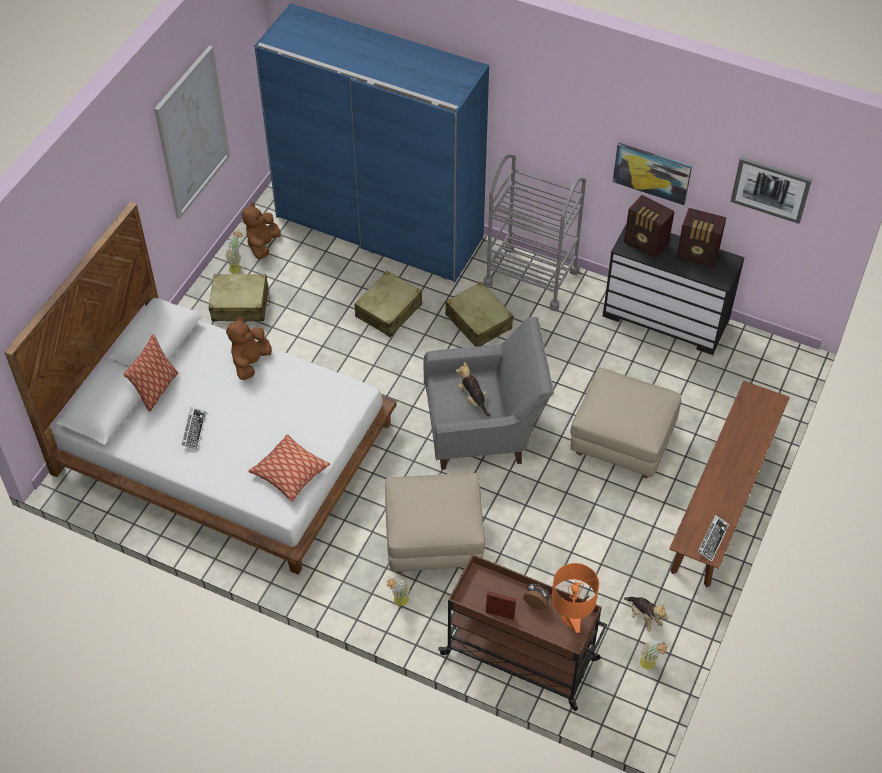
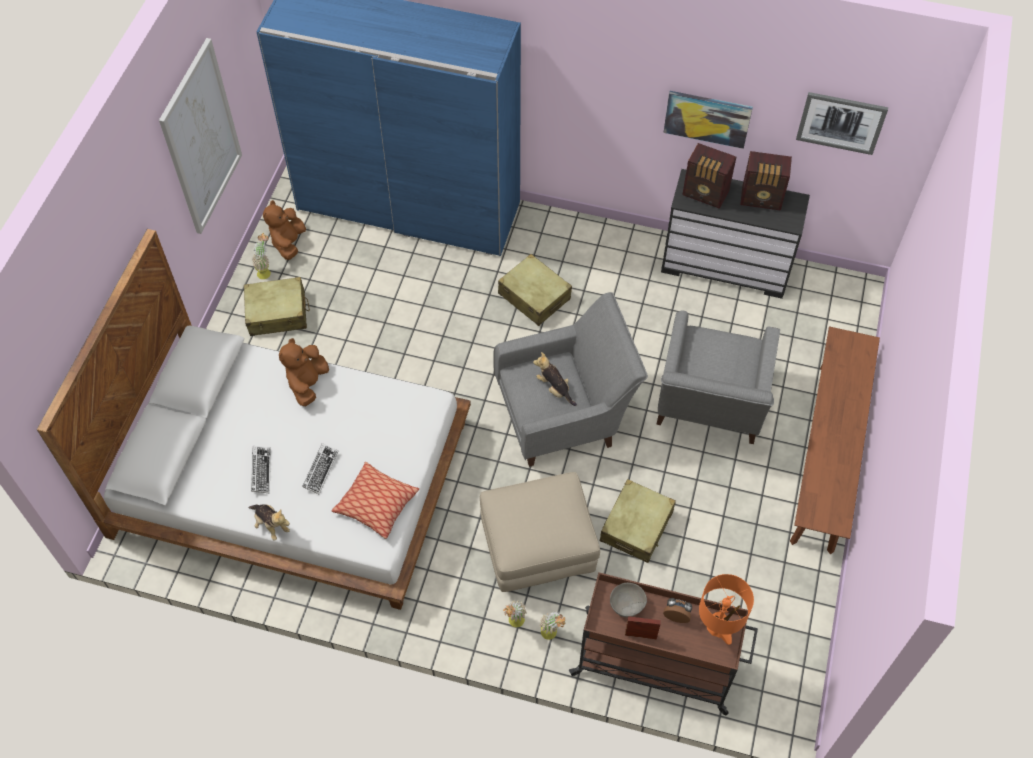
camera: 10 degrees left, 5 degrees up
(156, 390) = (210, 431): pillow -> none
(389, 311) = (438, 297): beige suitcase -> beige suitcase (636, 526)
(493, 587) = (627, 604): none -> grey bowl
(531, 277) = (579, 240): grey cart -> none
(621, 442) = (709, 407): beige ottoman -> grey armchair
(644, 617) = (773, 597): plush toy -> plush toy (271, 525)
(650, 665) = (792, 650): potted plant -> potted plant (552, 634)
(712, 540) = (836, 508): keyboard -> keyboard (320, 470)

